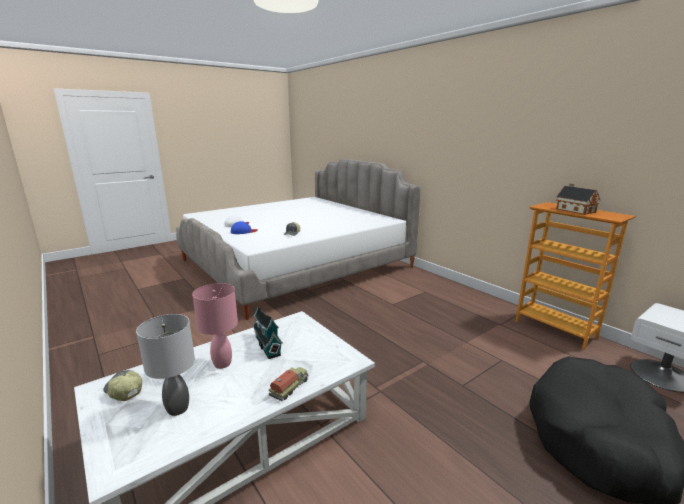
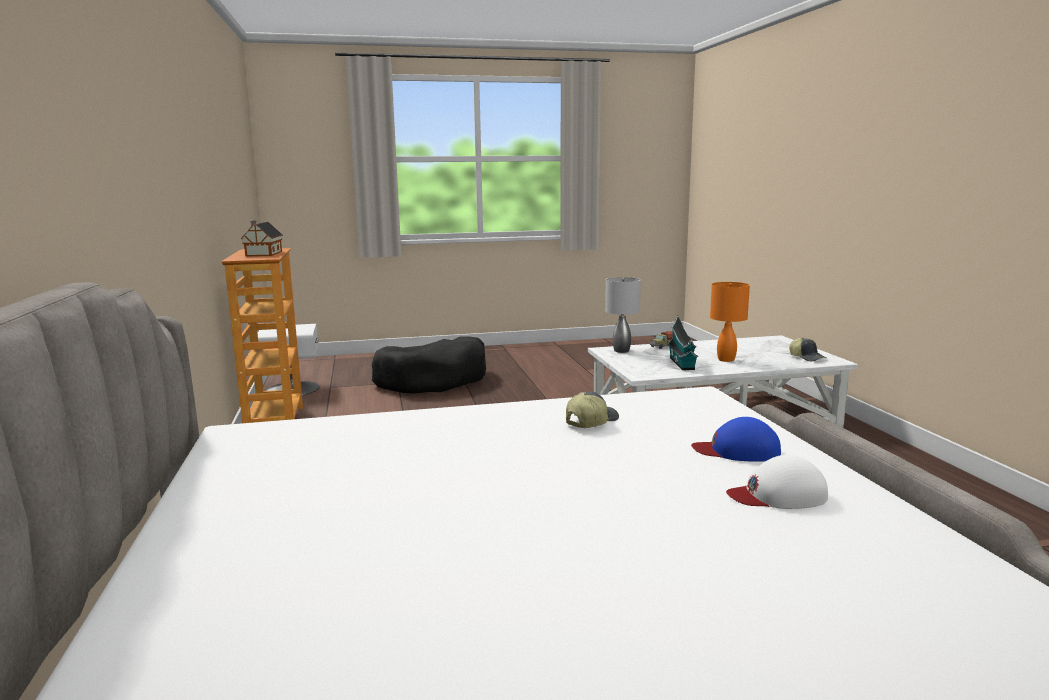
camera: 155 degrees left, 5 degrees down
(178, 408) = (753, 348): grey table lamp -> grey table lamp (621, 351)
(222, 364) = (726, 359): pink table lamp -> orange table lamp

